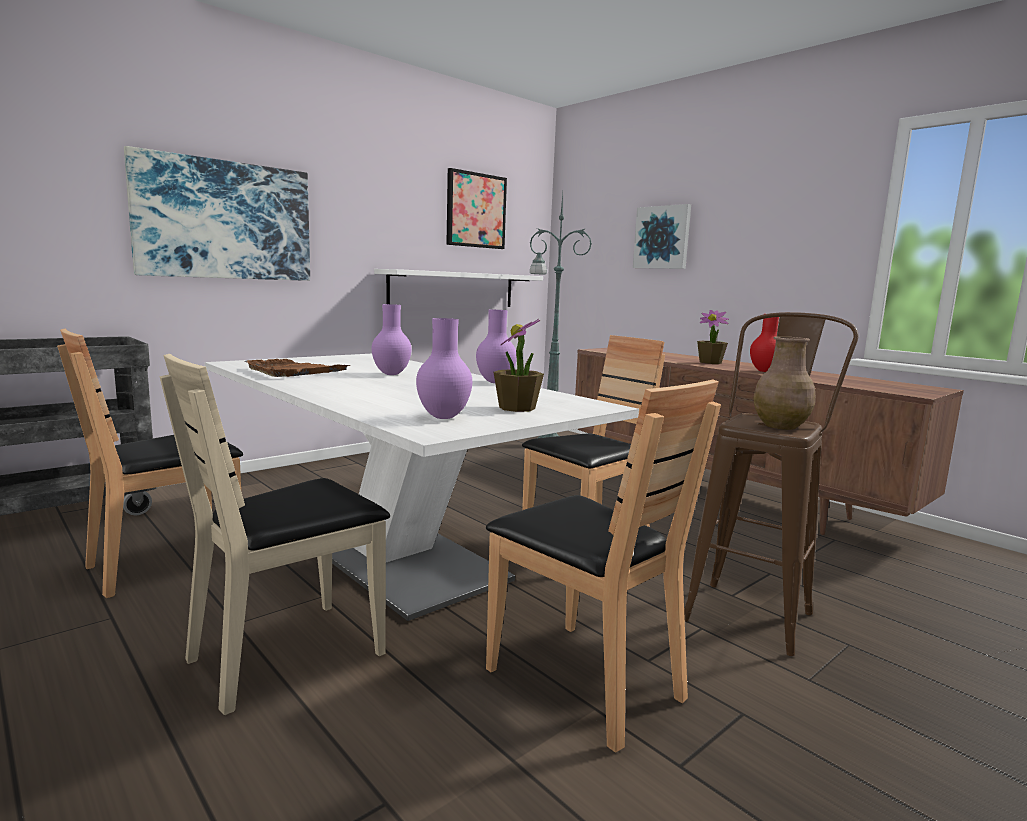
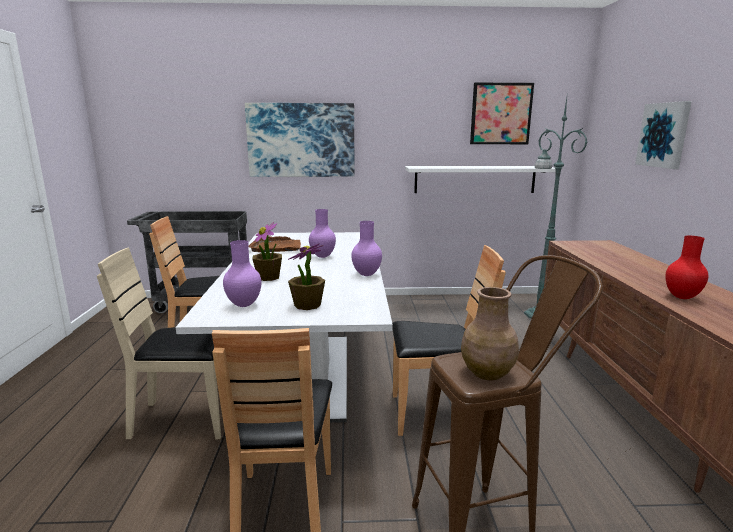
camera: 40 degrees right, 5 degrees up
(710, 362) = (648, 275): potted plant -> potted plant (268, 277)

